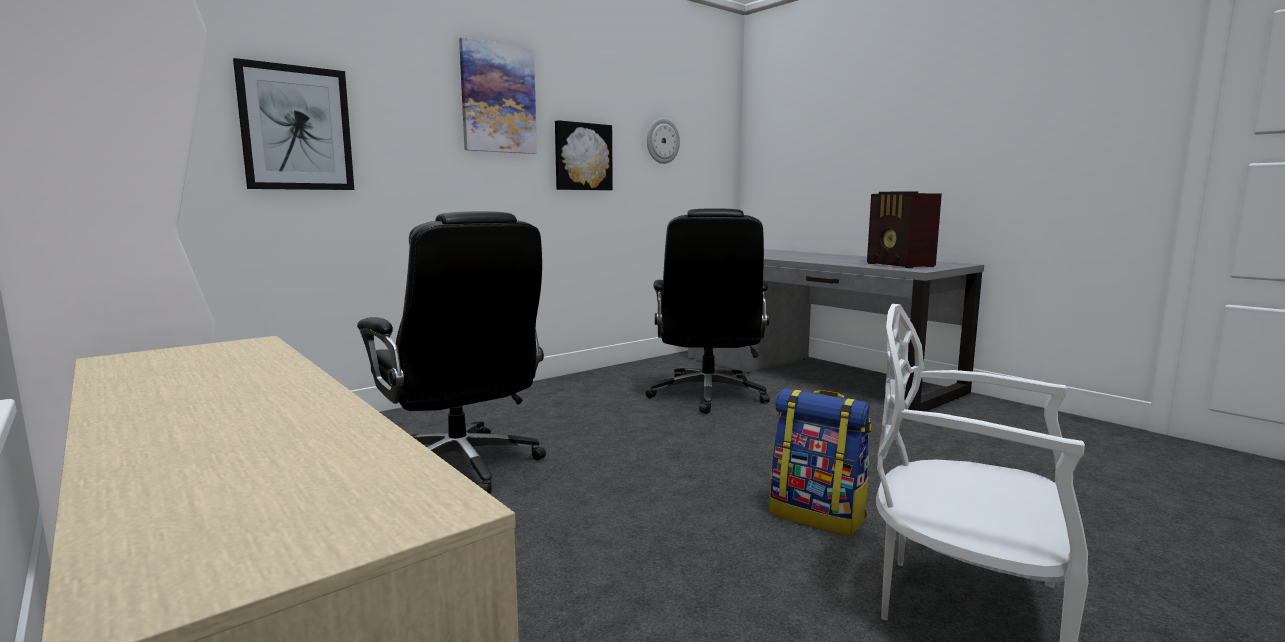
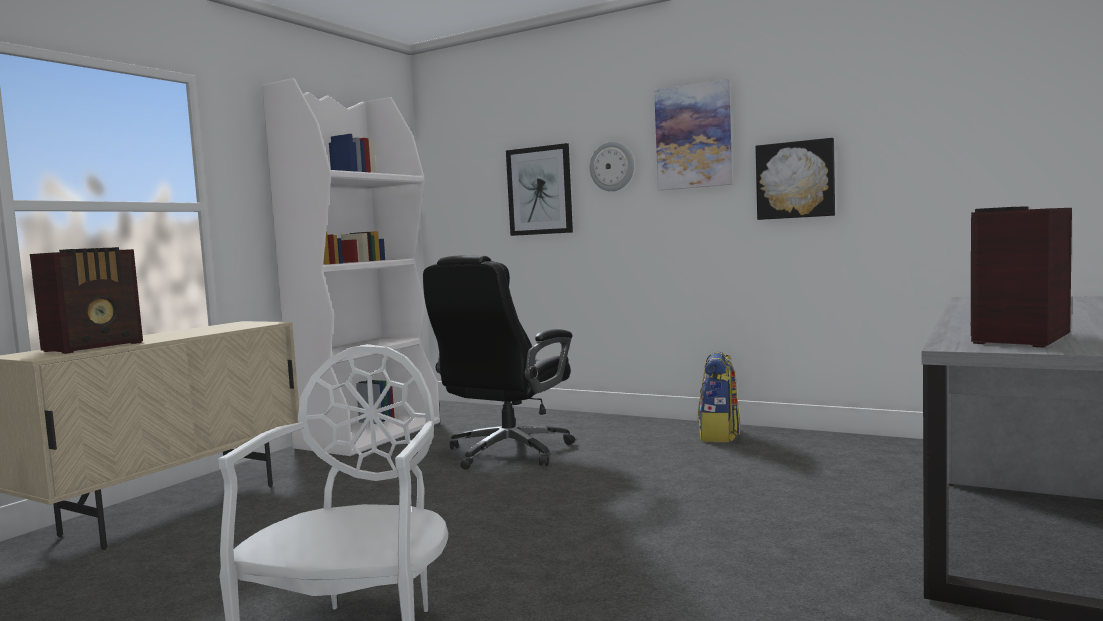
camera: 70 degrees right, 5 degrees down
(290, 457) = (96, 347): none -> radio
(662, 141) = (932, 142): wall clock -> wall clock (612, 166)
(707, 396) = (805, 483): black office chair -> none
(818, 515) = (508, 569): backpack -> backpack (719, 435)

